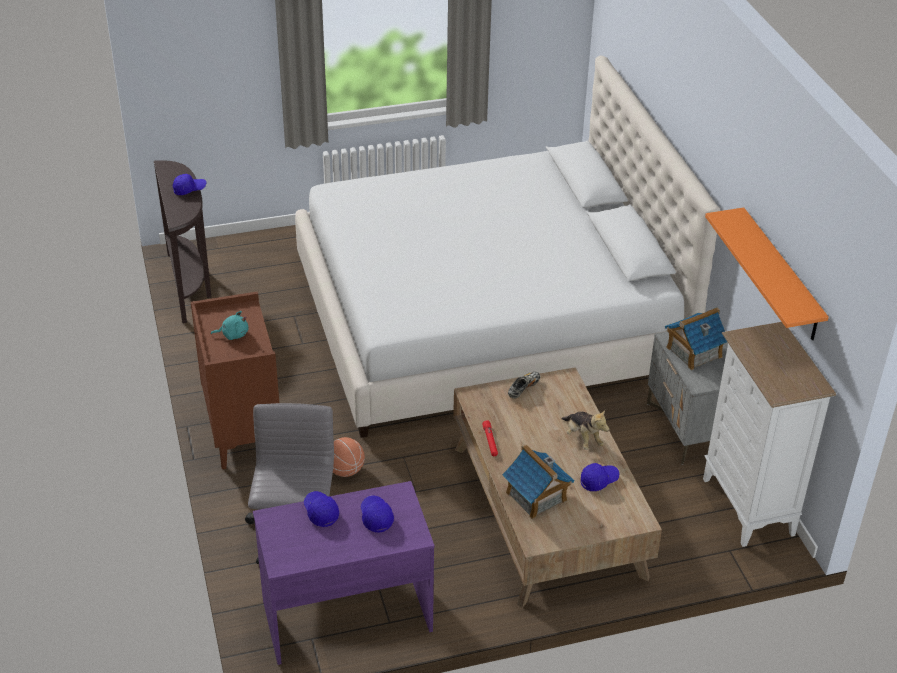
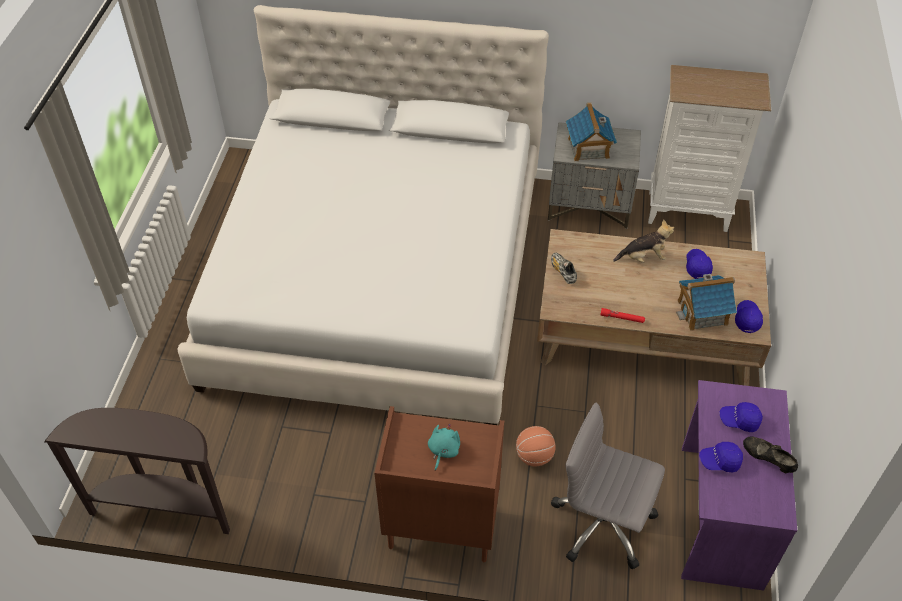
camera: 65 degrees left, 10 degrees up
(189, 189) = (137, 419): blue cap -> blue cap (747, 319)
(338, 545) = (767, 460): none -> black shoe
(781, 275) = (655, 34): orange shelf -> none

